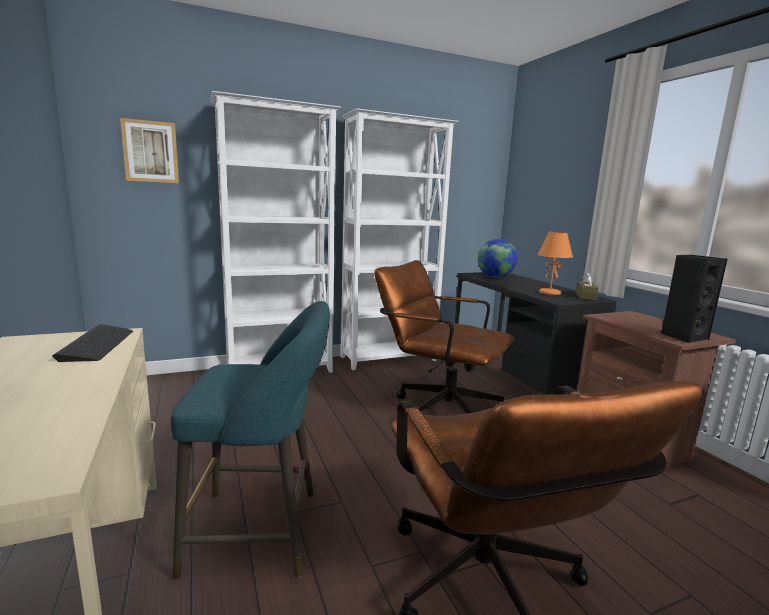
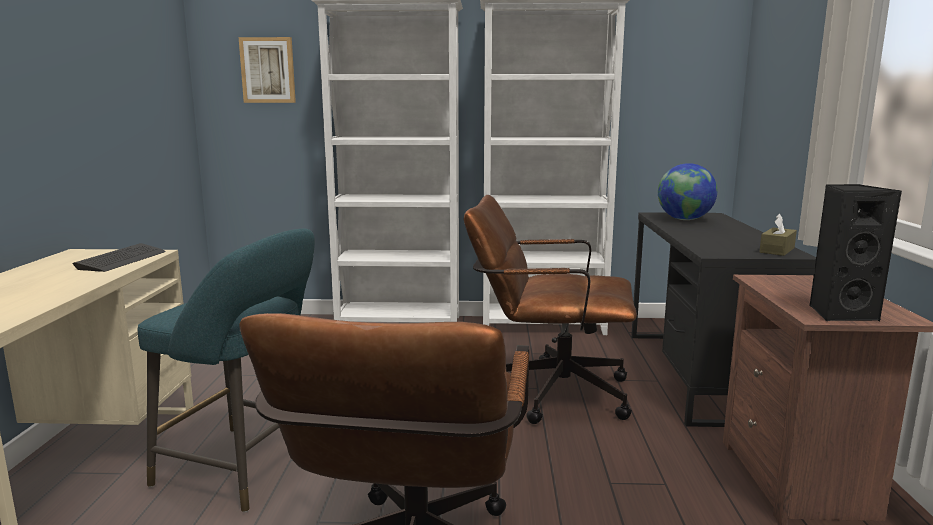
camera: 25 degrees right, 0 degrees up
(438, 409) = (547, 391): brown office chair -> brown office chair turned 45 degrees counterclockwise
(549, 293) = (723, 243): orange table lamp -> none

